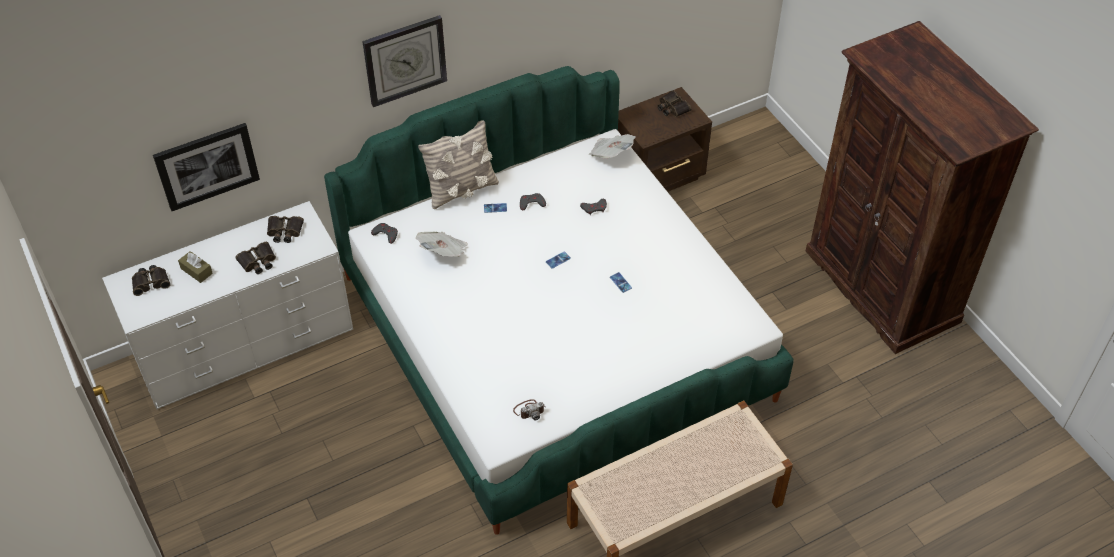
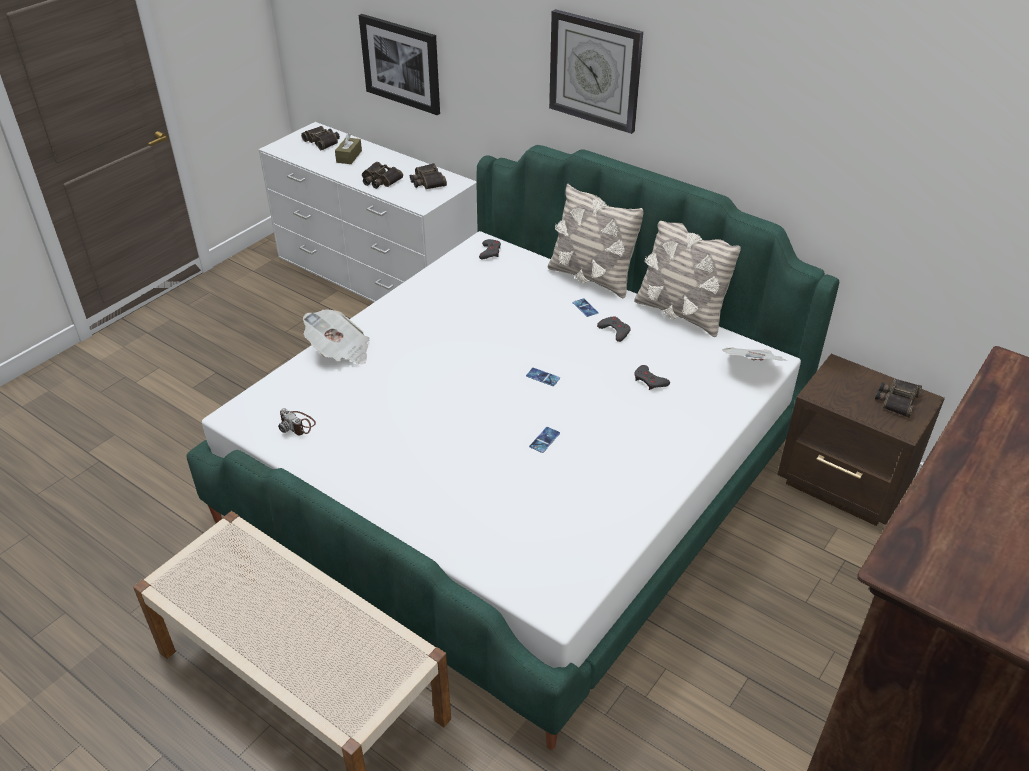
camera: 65 degrees right, 10 degrees down
(443, 252) = (493, 294): newspaper -> newspaper (340, 351)
(534, 162) = (680, 313): none -> beige pillow

